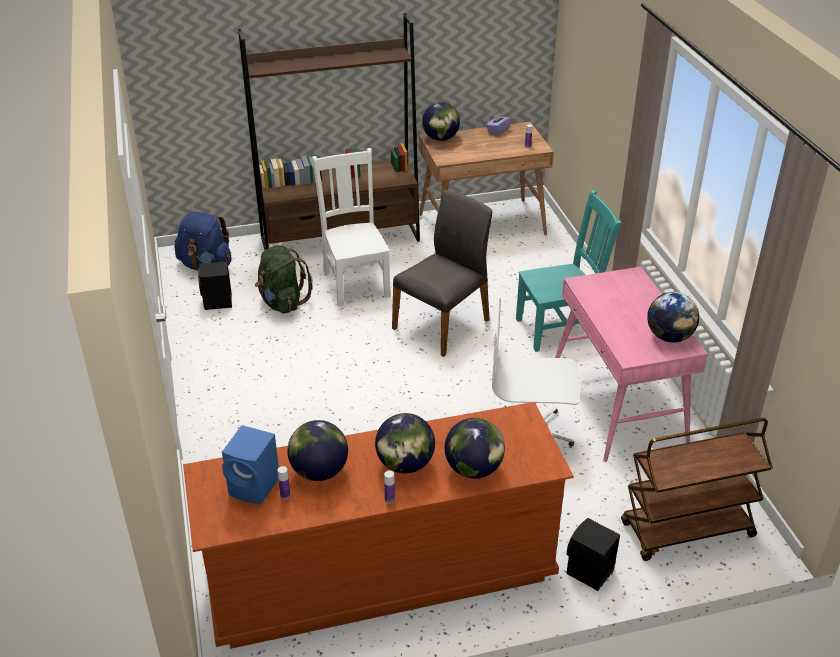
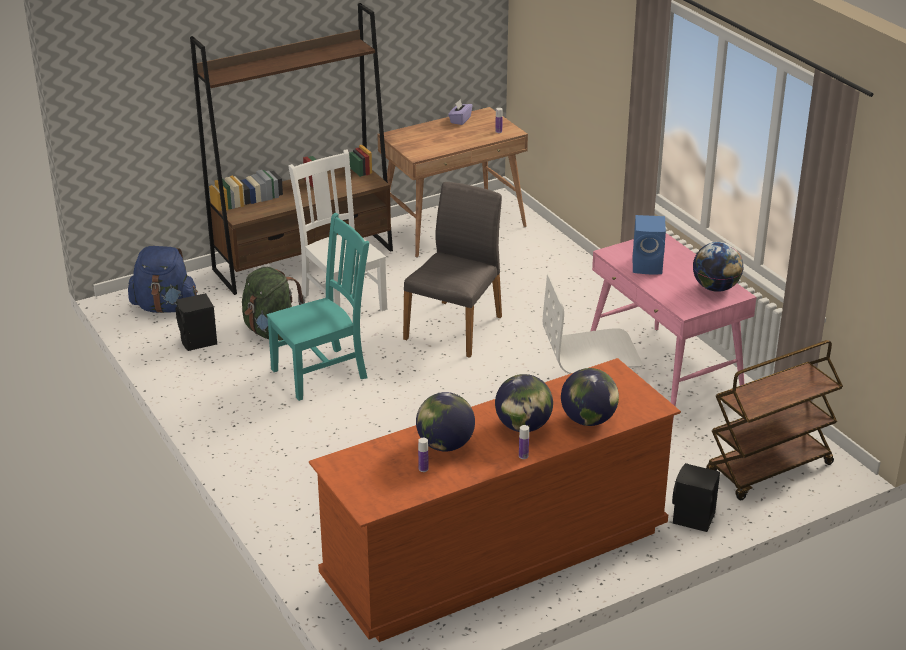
camera: 15 degrees left, 5 degrees down
(255, 487) = (391, 467): blue speaker -> blue speaker (648, 266)
(440, 138) = (403, 134): globe -> none
(560, 329) = (578, 314): turquoise chair -> turquoise chair (322, 373)

